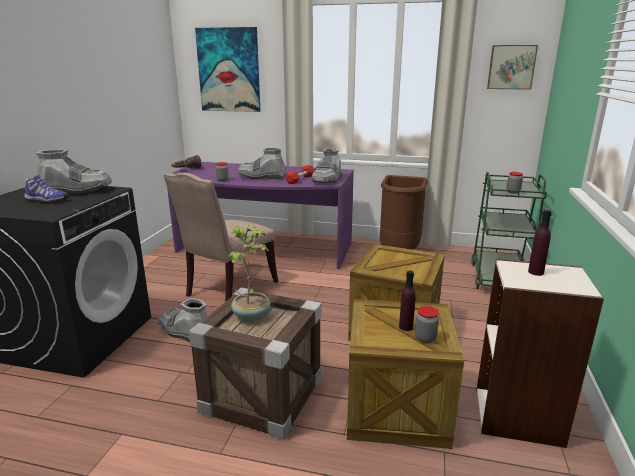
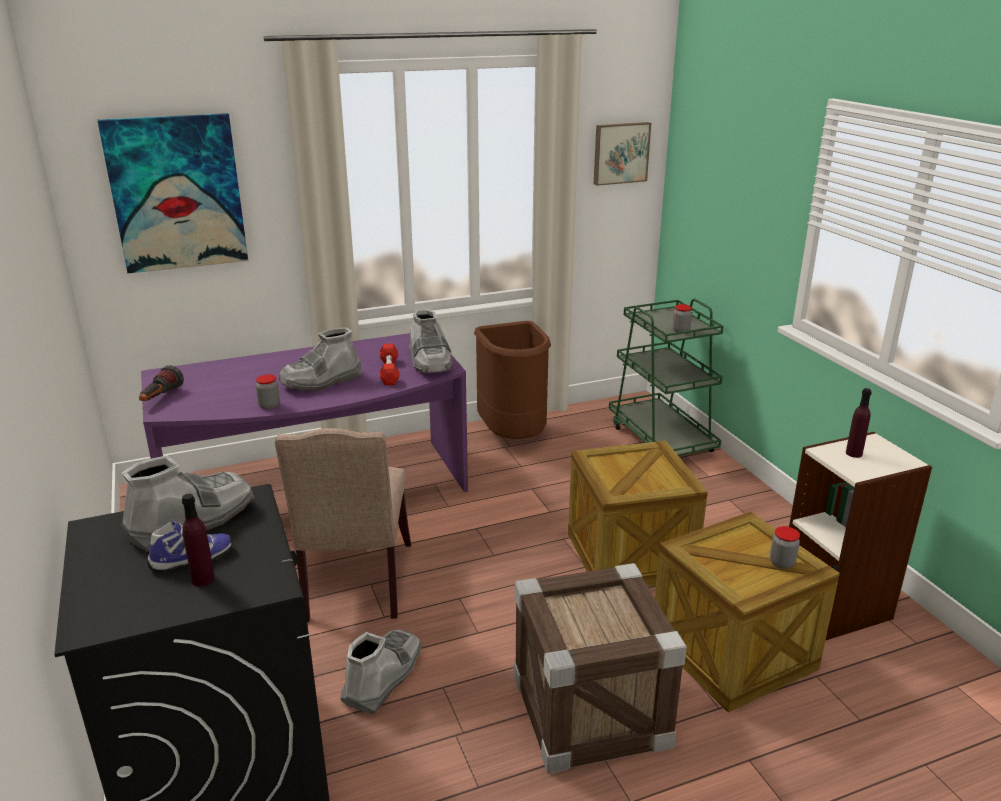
camera: 35 degrees left, 5 degrees up
(186, 332) = (383, 677): grey boot -> grey boot turned 120 degrees clockwise
(252, 316) = (579, 614): potted plant -> none
(406, 327) = (750, 557): purple bottle -> purple bottle (203, 579)

